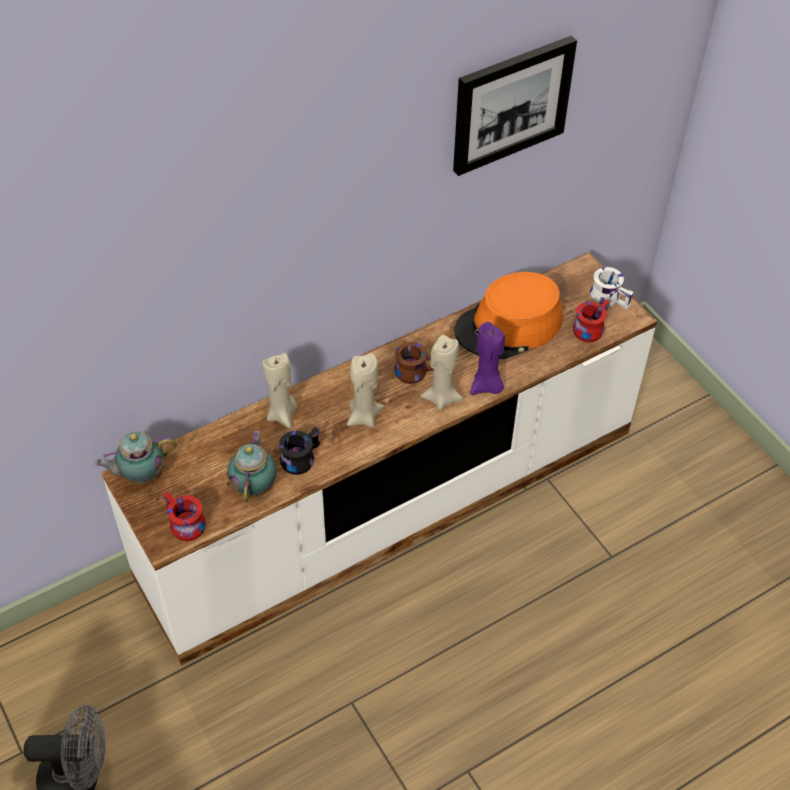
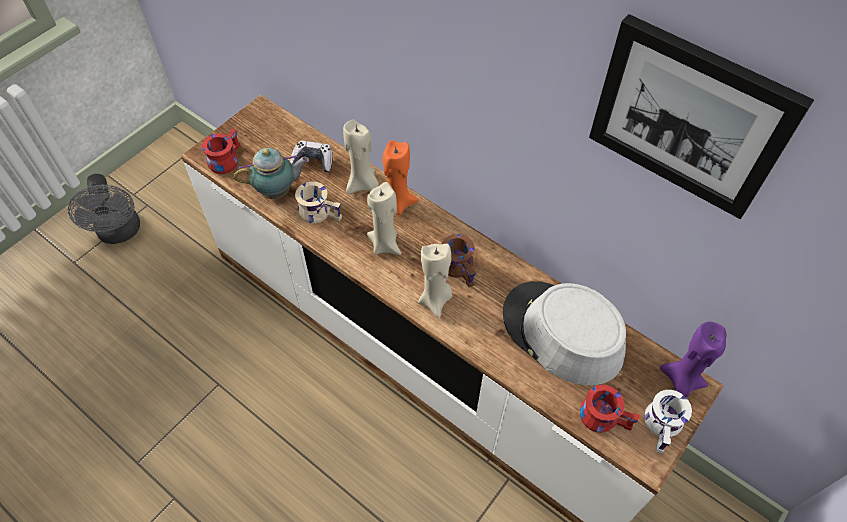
camera: 70 degrees right, 5 degrees up
(141, 476) = (264, 118): teapot -> none
(229, 447) = (313, 161): none -> game controller
(299, 457) = (320, 211): black mug -> beige mug
(319, 394) = (397, 203): none -> orange candle
(487, 386) = (468, 336): purple candle -> purple candle (681, 381)
(509, 326) = (562, 333): orange hat -> grey hat

